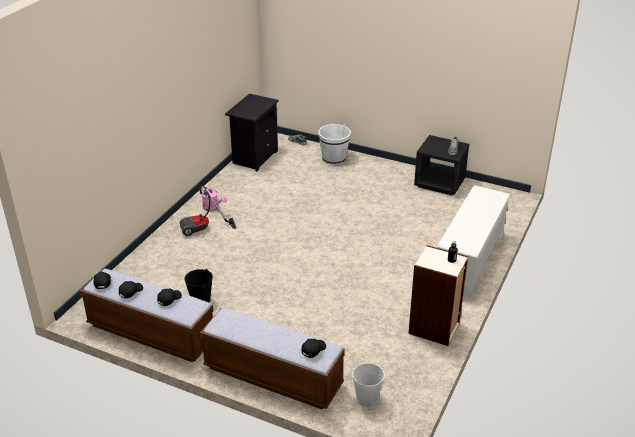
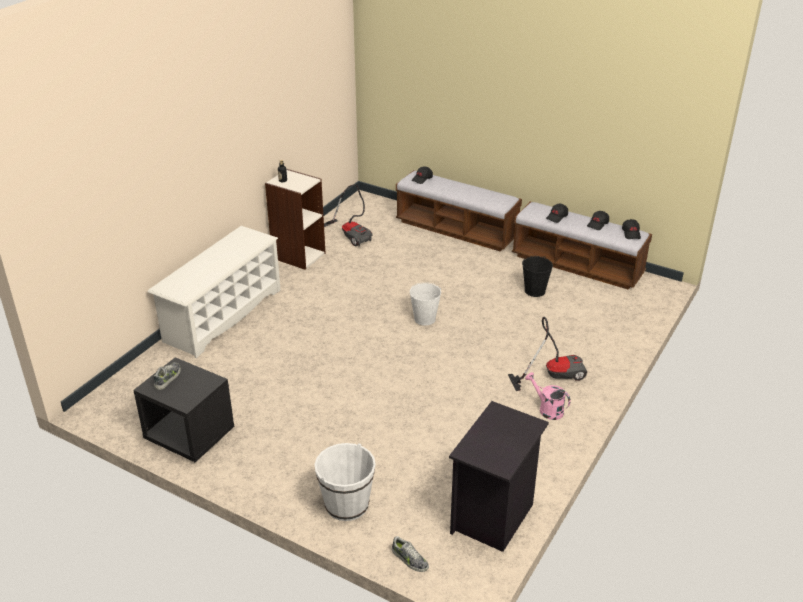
camera: 175 degrees left, 0 degrees up
(367, 398) = (378, 214): white bucket -> white bucket (425, 319)
(389, 361) = (351, 235): none -> vacuum cleaner

